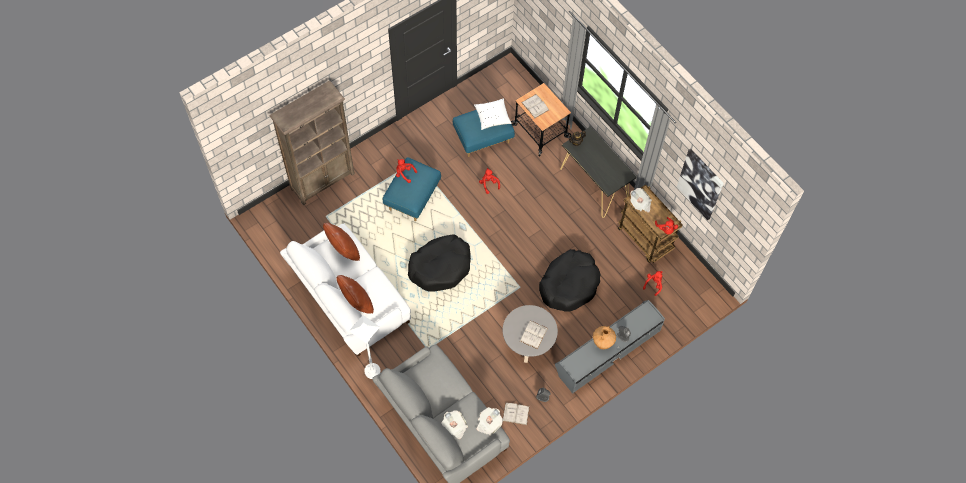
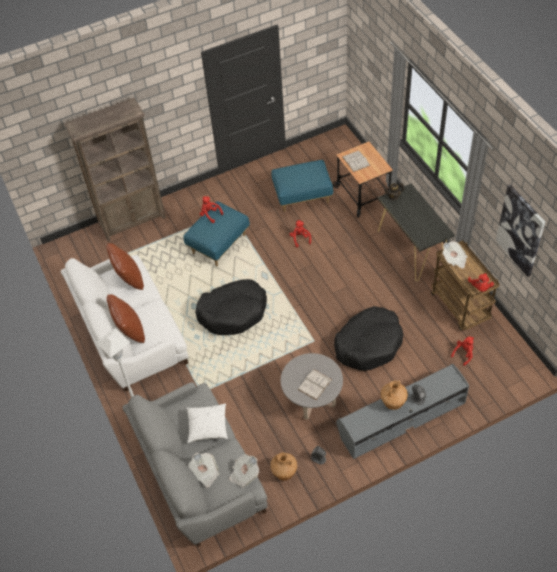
camera: 15 degrees right, 10 degrees down
(492, 117) = (311, 172): white pillow -> white pillow (207, 427)
(516, 413) = (284, 473): white book -> brown vase

